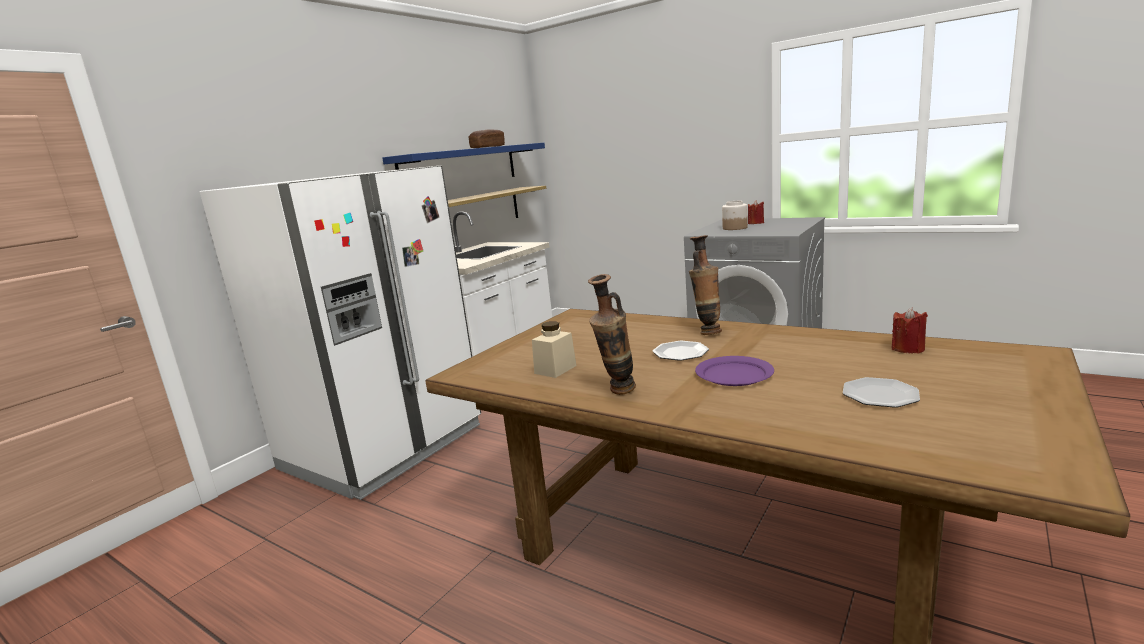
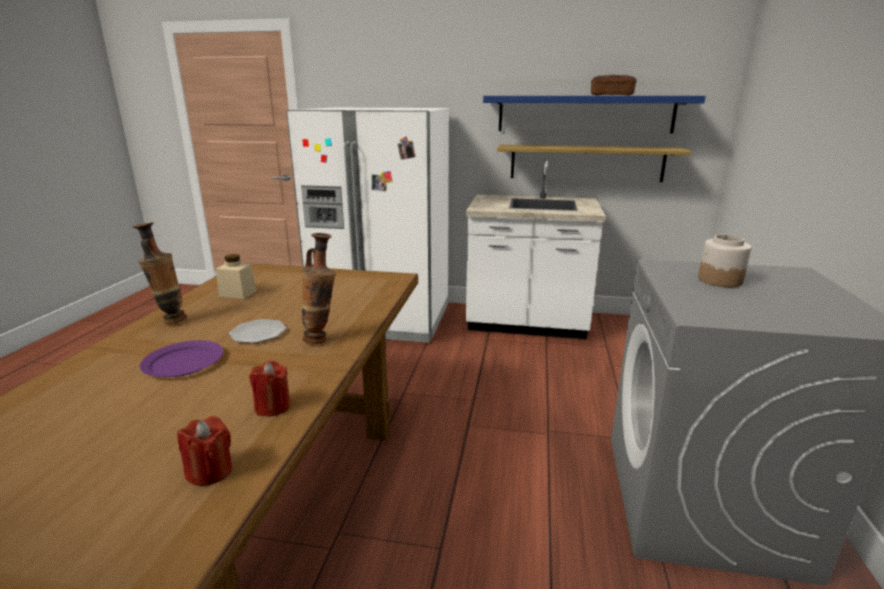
camera: 65 degrees right, 5 degrees up
(756, 223) = (783, 290): red candle -> red candle (273, 407)
(879, 395) = (70, 442): plate -> none

